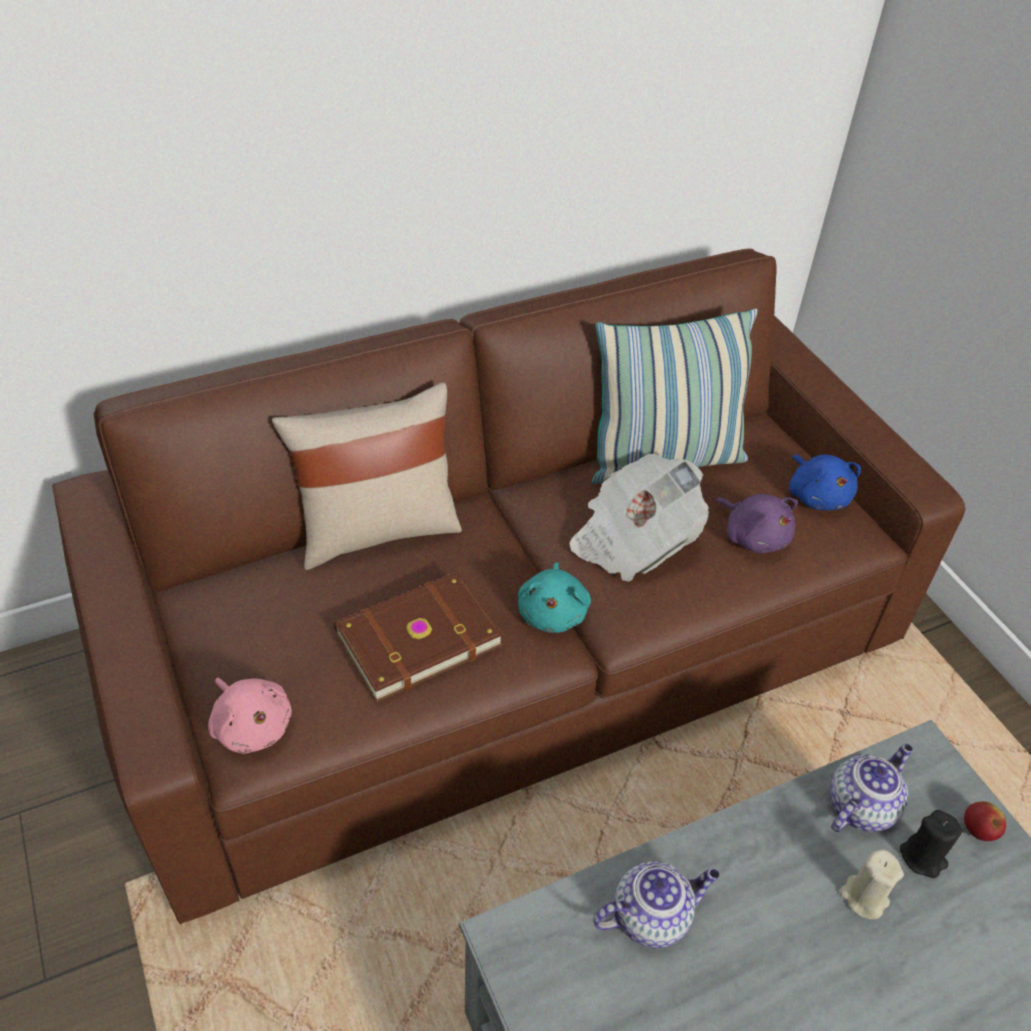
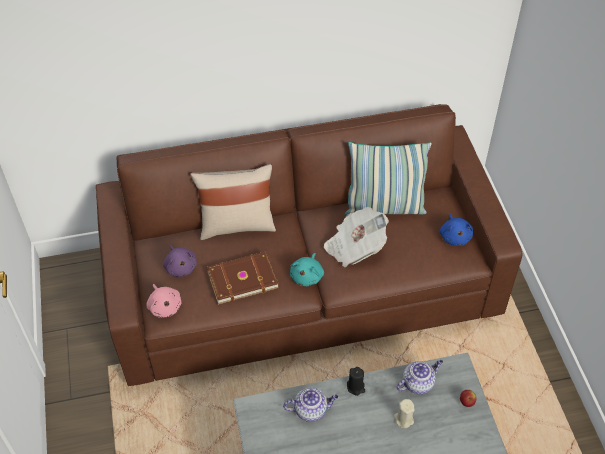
camera: 15 degrees right, 5 degrees up
(754, 536) = (414, 253): purple plush toy -> purple plush toy (181, 267)
(923, 857) = (436, 408): black candle -> black candle (356, 387)

